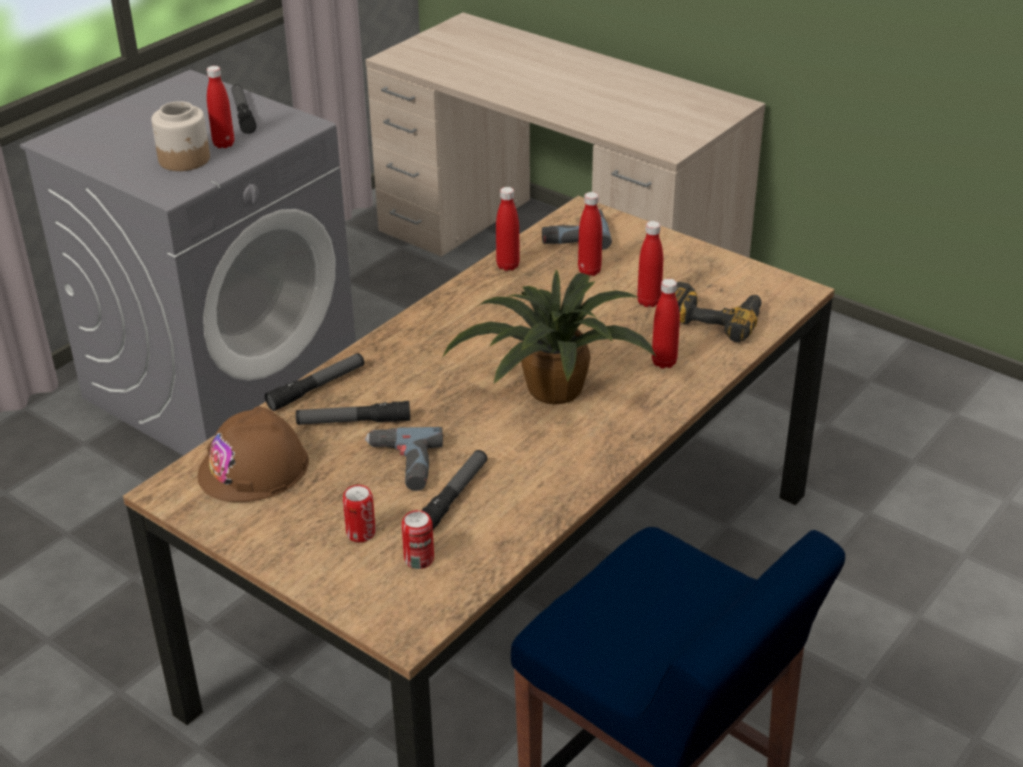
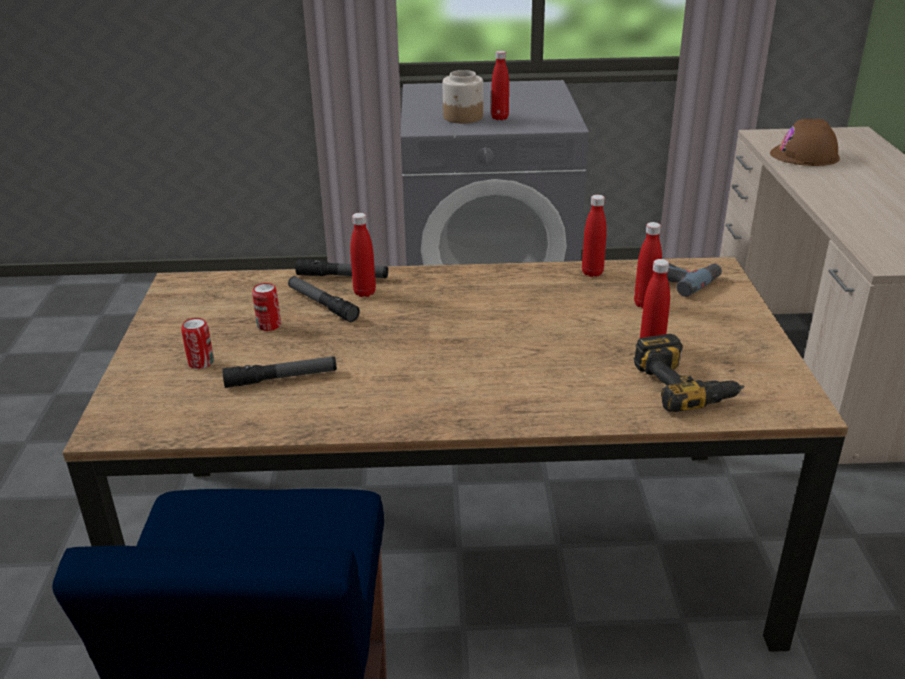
camera: 50 degrees right, 5 degrees down
(243, 114) = (543, 108): flashlight -> none
(254, 468) = (229, 297): brown hard hat -> brown hard hat (804, 156)
(402, 465) = (296, 343): power drill -> none
(419, 559) = (194, 398): can -> can (269, 325)
(550, 391) = (465, 358): potted plant -> none
(664, 362) = (581, 389): red bottle -> red bottle (364, 292)

